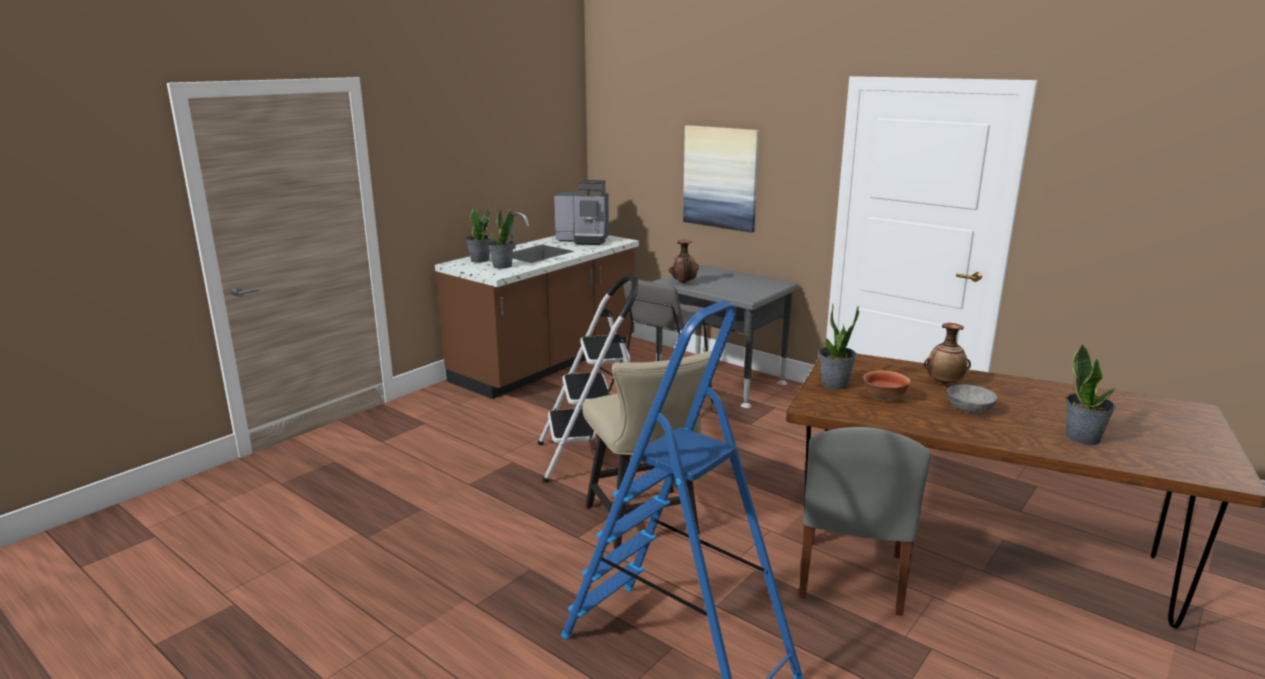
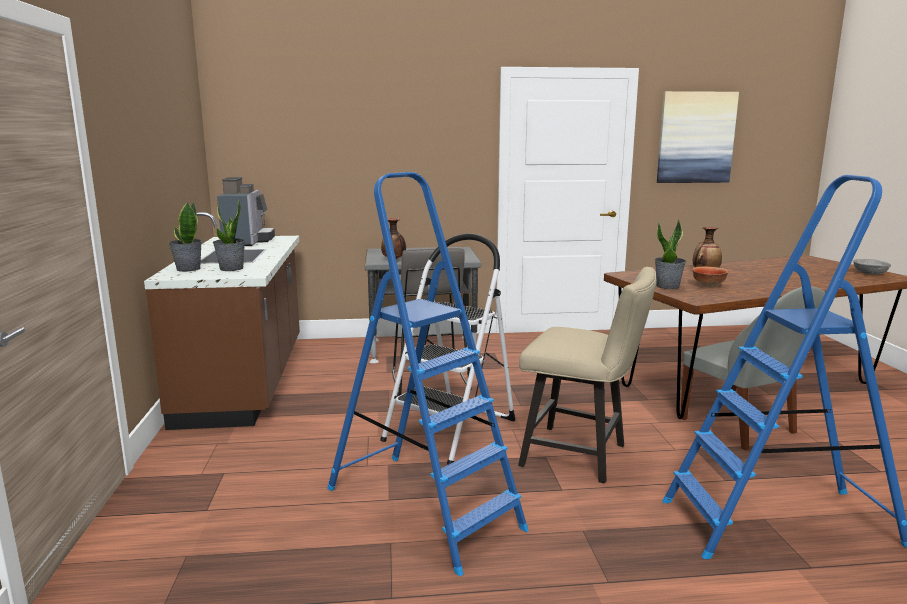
camera: 45 degrees left, 5 degrees down
(474, 500) = (423, 508): none -> blue step ladder
(584, 240) = (247, 241): coffee machine -> coffee machine turned 60 degrees counterclockwise
(721, 177) = (381, 163): picture -> picture (695, 137)
(969, 409) = (751, 280): grey bowl -> grey bowl (869, 273)
(1083, 437) = (820, 278): potted plant -> none

